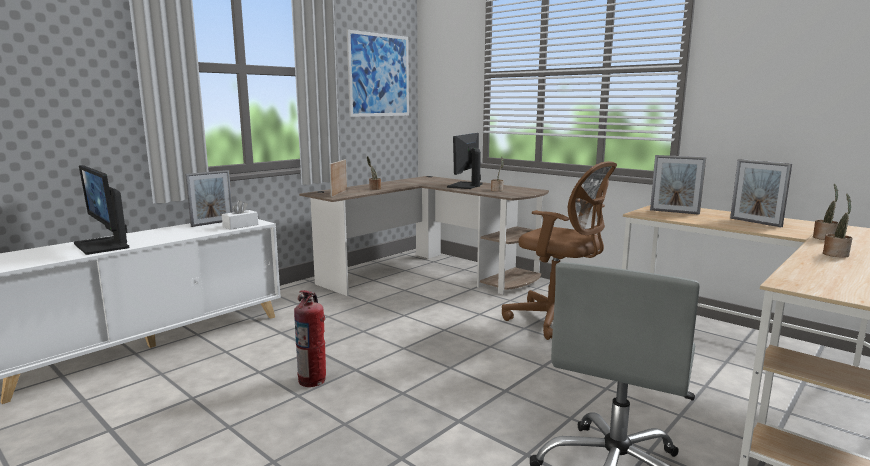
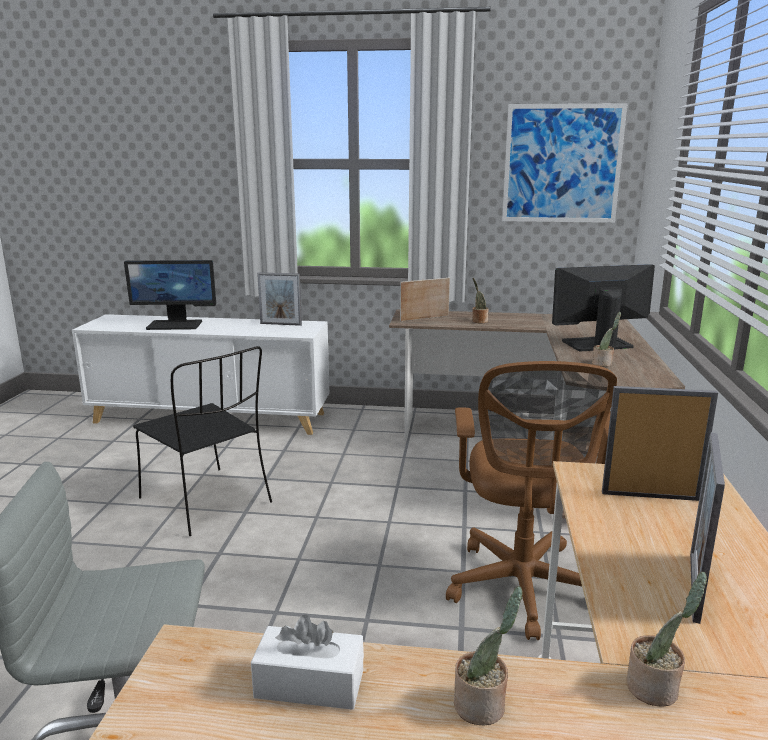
camera: 55 degrees right, 5 degrees up
(103, 245) = (175, 325): monitor -> monitor turned 105 degrees counterclockwise
(240, 226) = (285, 333): white tissue box -> white tissue box (309, 684)
(313, 380) = (207, 502): fire extinguisher -> black chair
(674, 212) = (650, 496): picture frame -> picture frame turned 105 degrees clockwise

